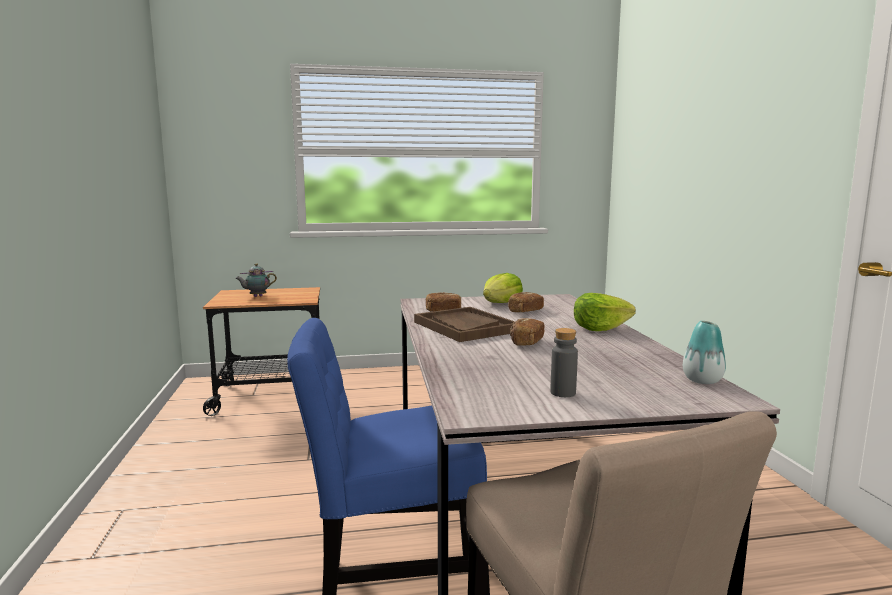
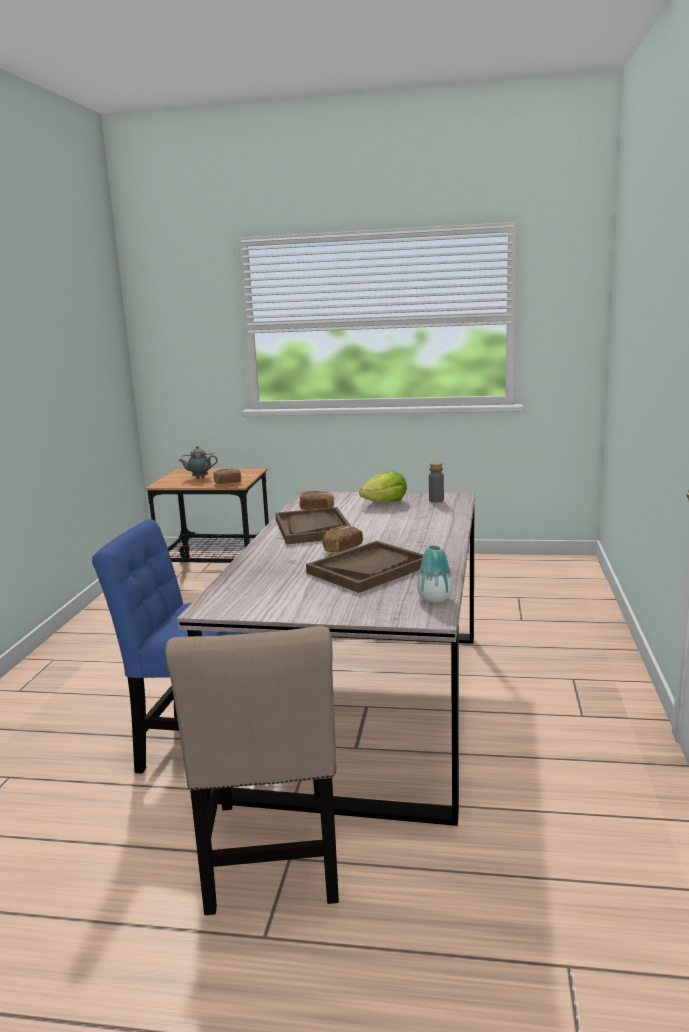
camera: 20 degrees right, 5 degrees up
(524, 311) = (393, 513): bread -> bread (228, 483)
(563, 393) = (300, 598): grey bottle -> grey bottle (436, 500)
(585, 358) = (368, 569): none -> brown tray
(600, 328) = (434, 538): lettuce -> none

